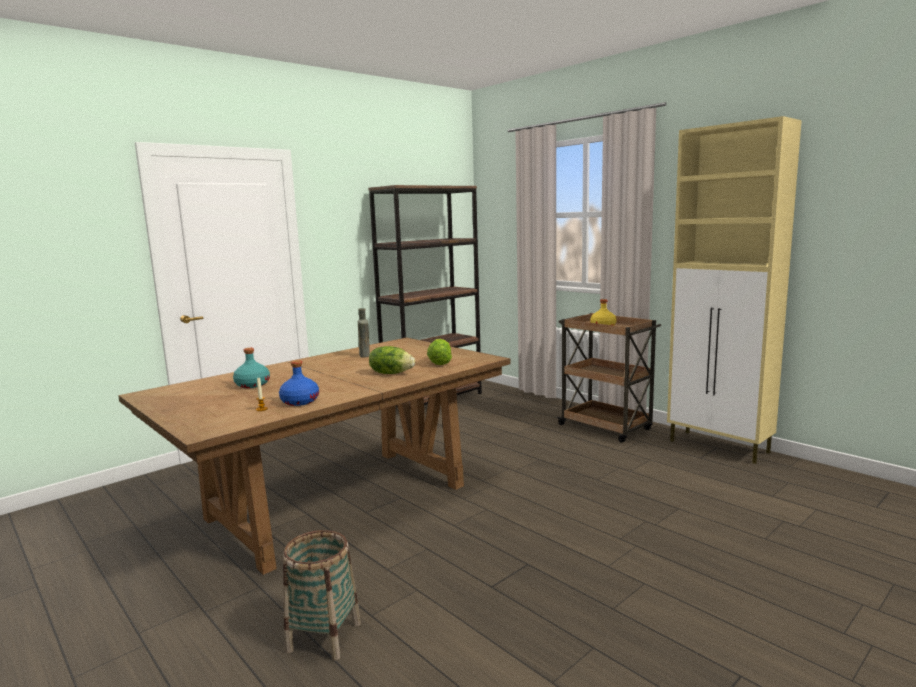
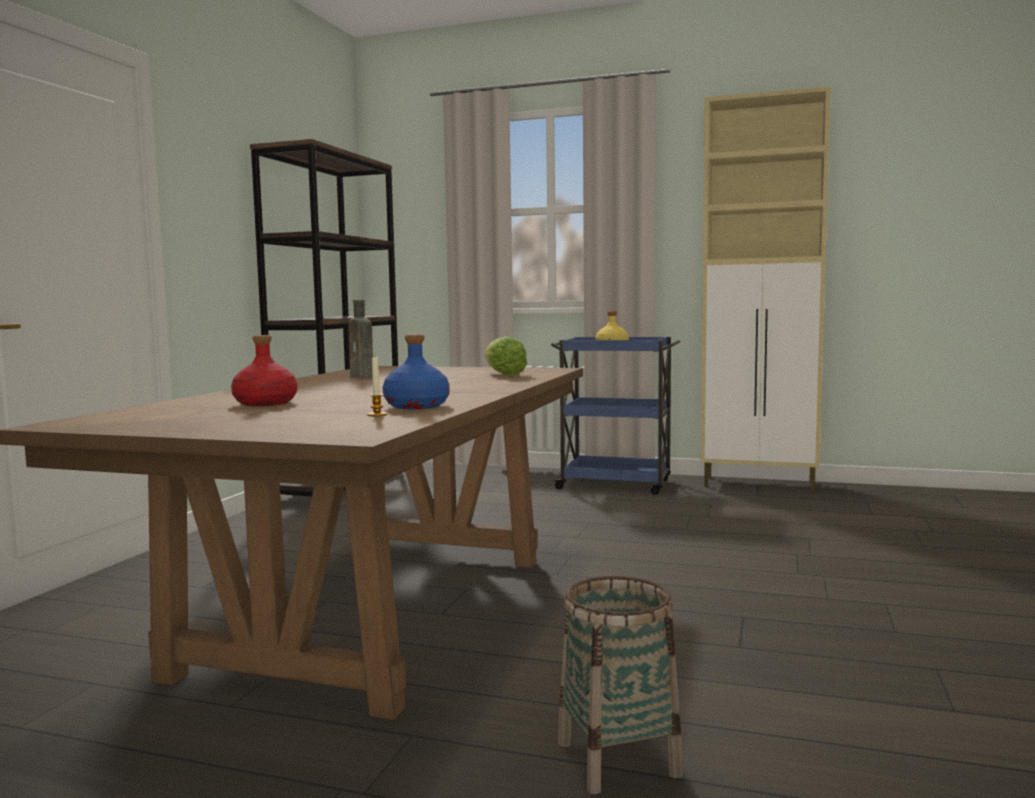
camera: 30 degrees left, 5 degrees down
(252, 385) = (264, 403): turquoise bottle -> red bottle
(391, 373) = (465, 383): lettuce -> none
(606, 427) = (616, 484): brown cart -> blue cart

